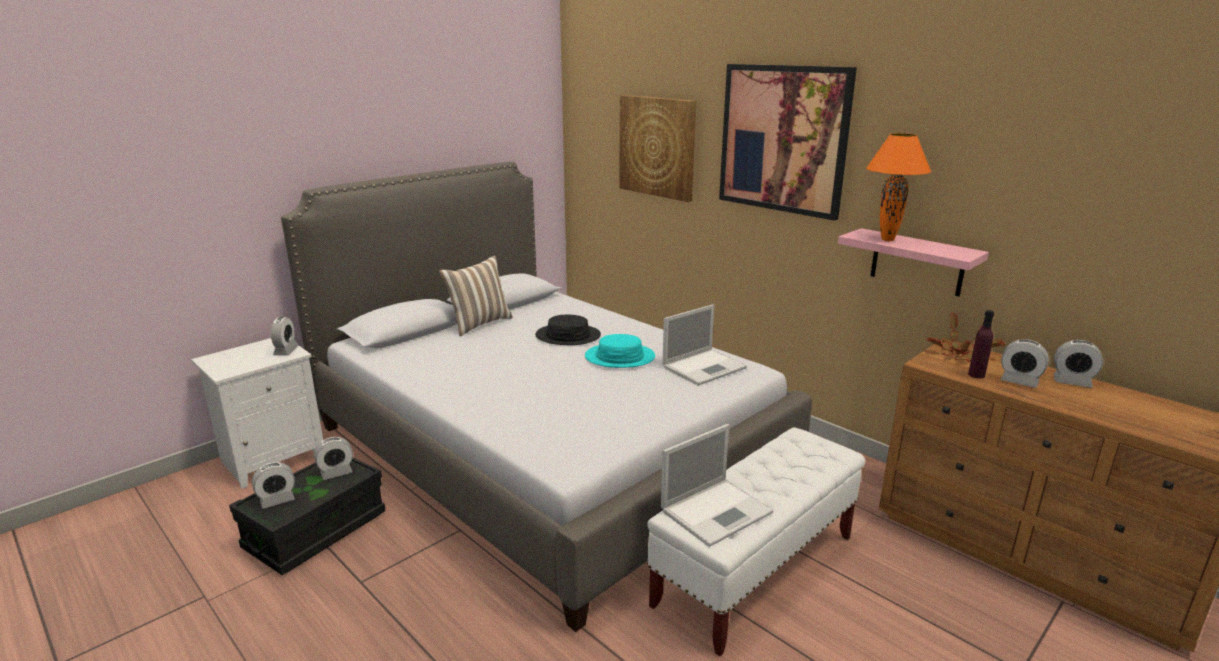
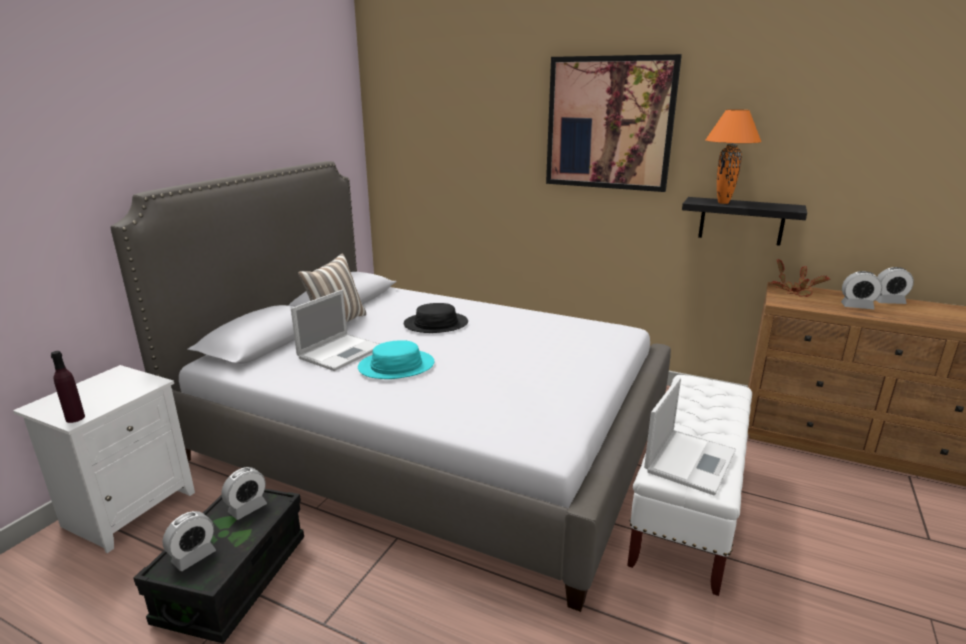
camera: 20 degrees left, 0 degrees up
(286, 351) = (139, 382): alarm clock -> none
(620, 357) = (501, 336): turquoise hat -> turquoise hat (396, 366)
(657, 147) = (475, 140): picture -> none
(705, 367) = (583, 333): laptop -> laptop (341, 352)
(917, 262) = (741, 221): pink shelf -> black shelf
(976, 375) = (824, 306): purple bottle -> purple bottle (75, 418)

